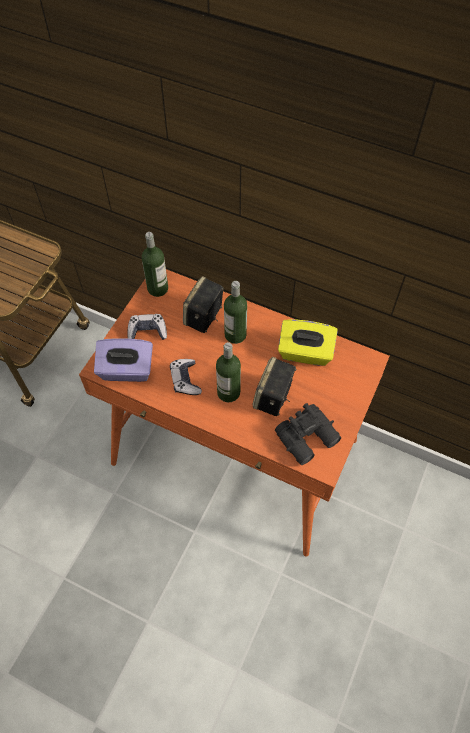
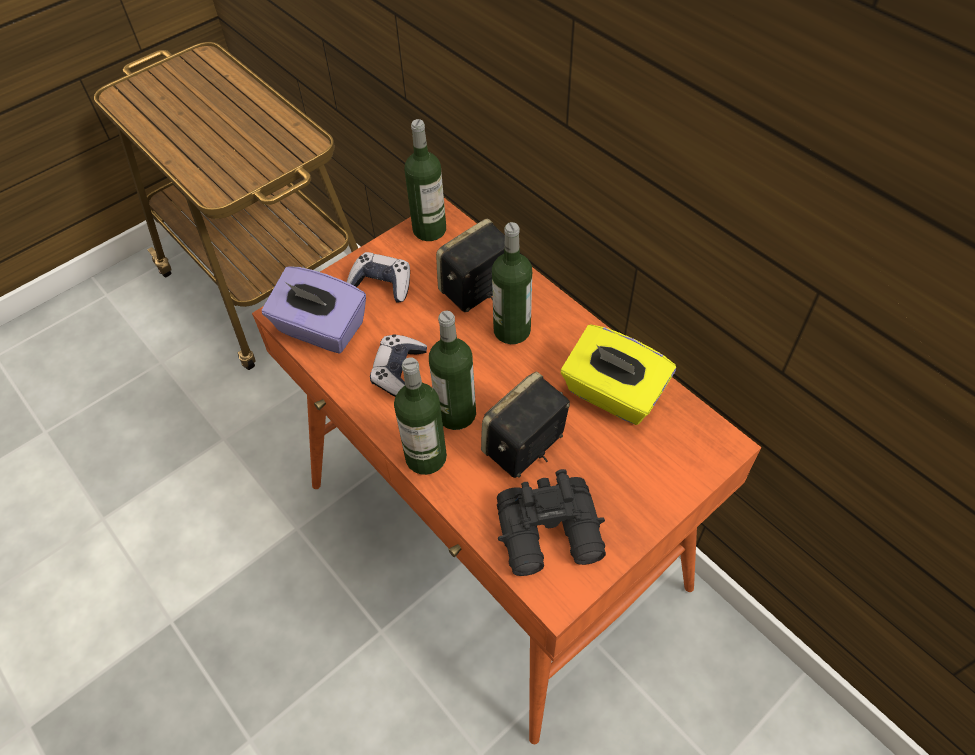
camera: 25 degrees right, 5 degrees down
(224, 422) = (426, 457): none -> bottle

